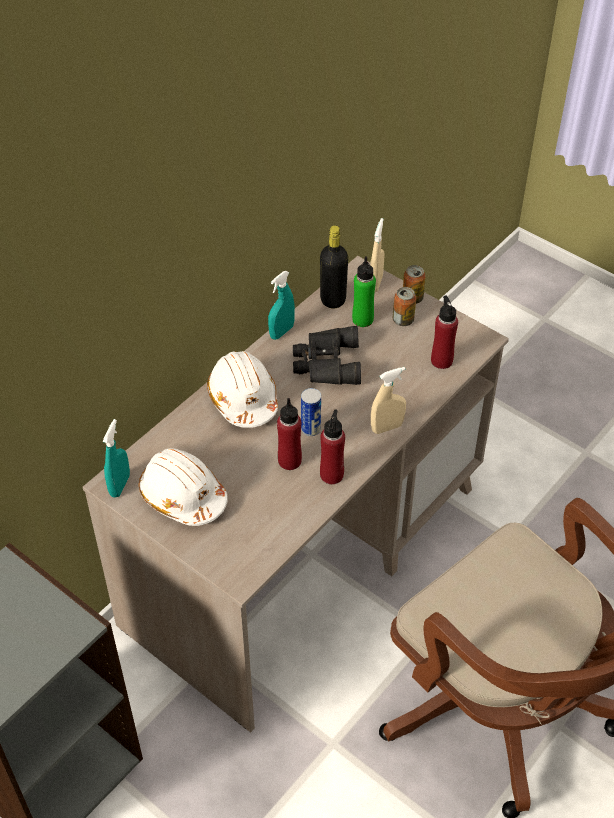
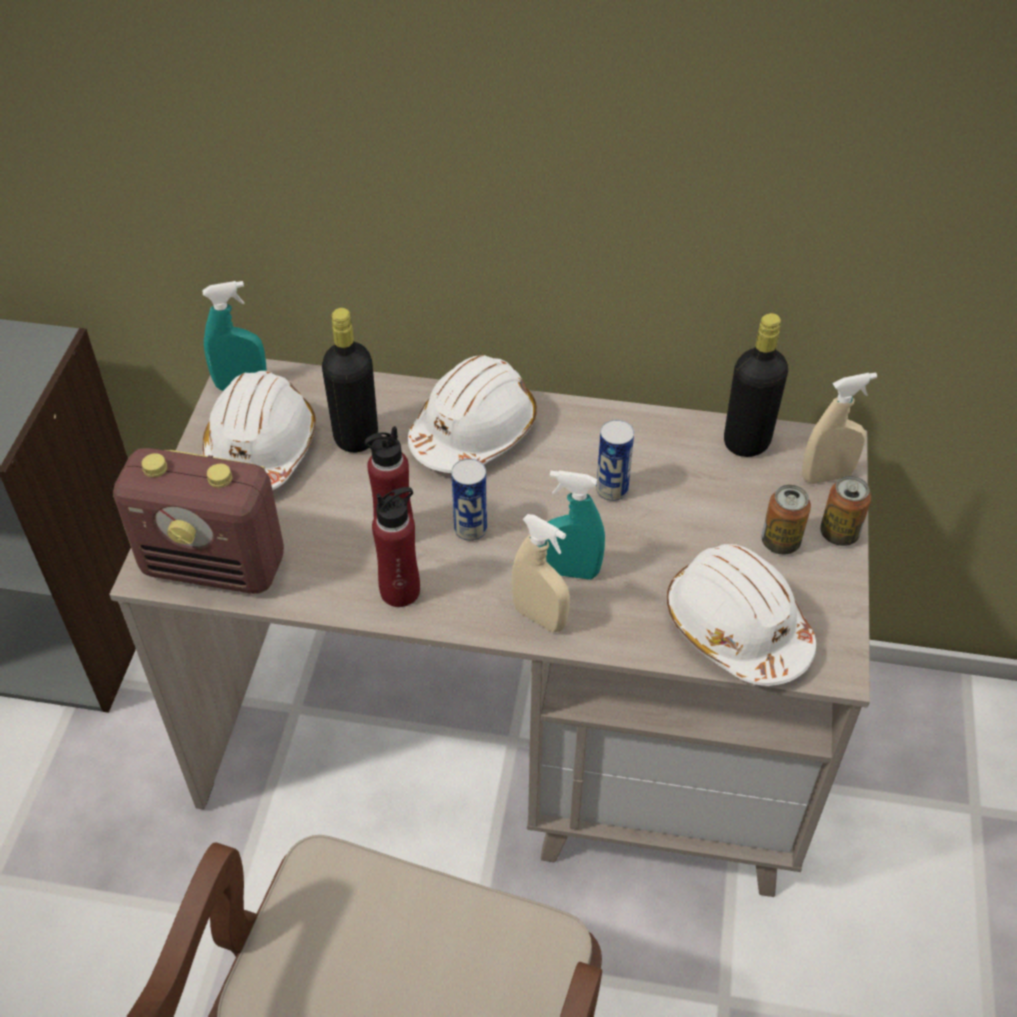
camera: 60 degrees right, 0 degrees up
(206, 449) = (356, 437): none -> black bottle
(257, 547) = (215, 566): none -> radio
(281, 332) = (632, 415): turquoise spray bottle -> turquoise spray bottle (570, 571)
(326, 363) = (612, 490): black binoculars -> can
(362, 319) = (737, 493): green bottle -> none
(441, 360) = (736, 628): red bottle -> white hard hat

